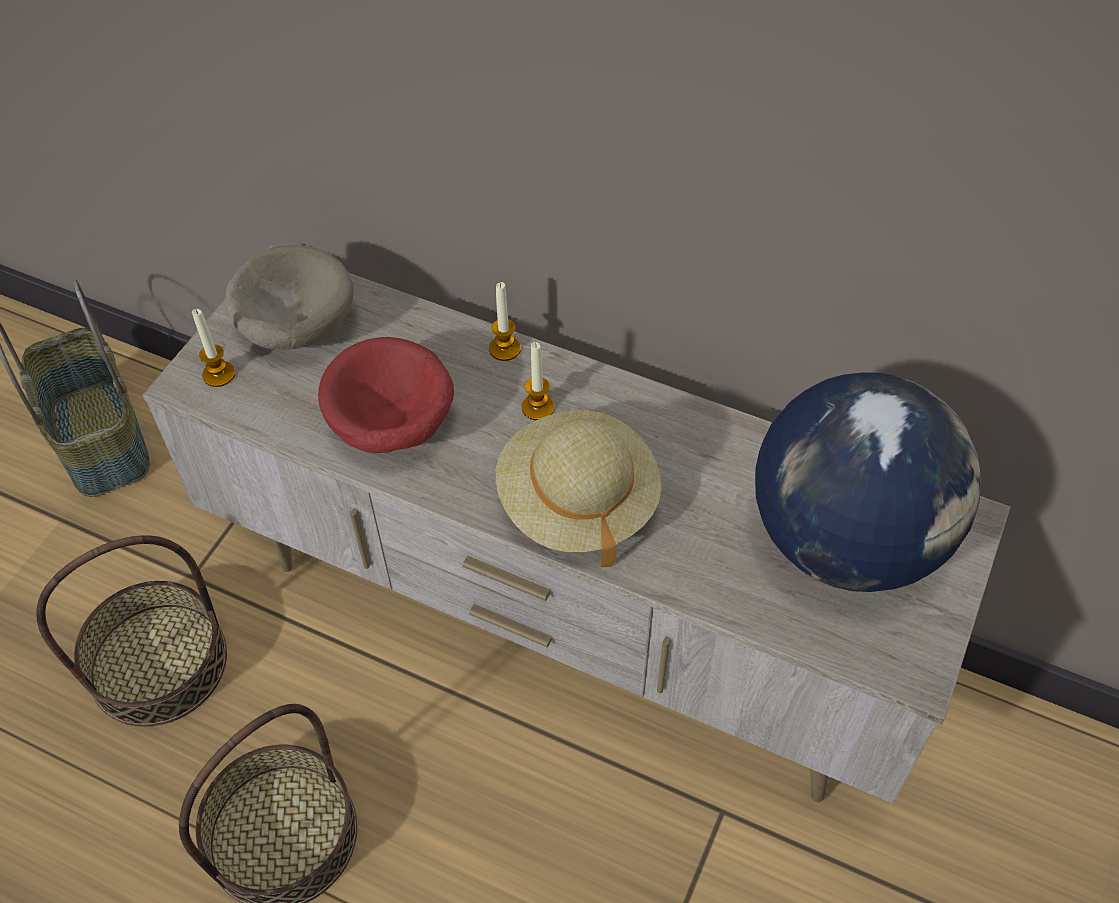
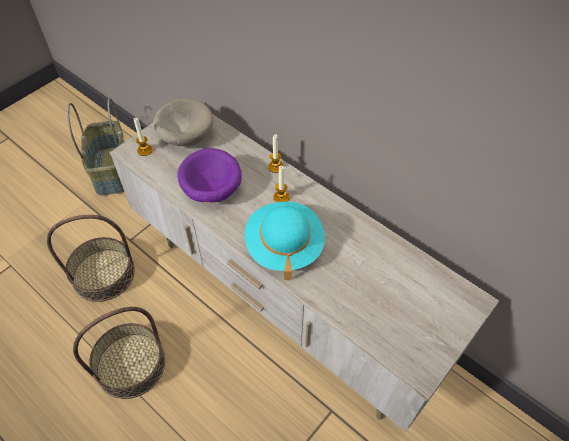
camera: 15 degrees right, 0 degrees up
(391, 426) = (211, 191): red bowl -> purple bowl
(577, 502) = (284, 246): beige hat -> turquoise hat
(846, 539) = (409, 296): globe -> none

